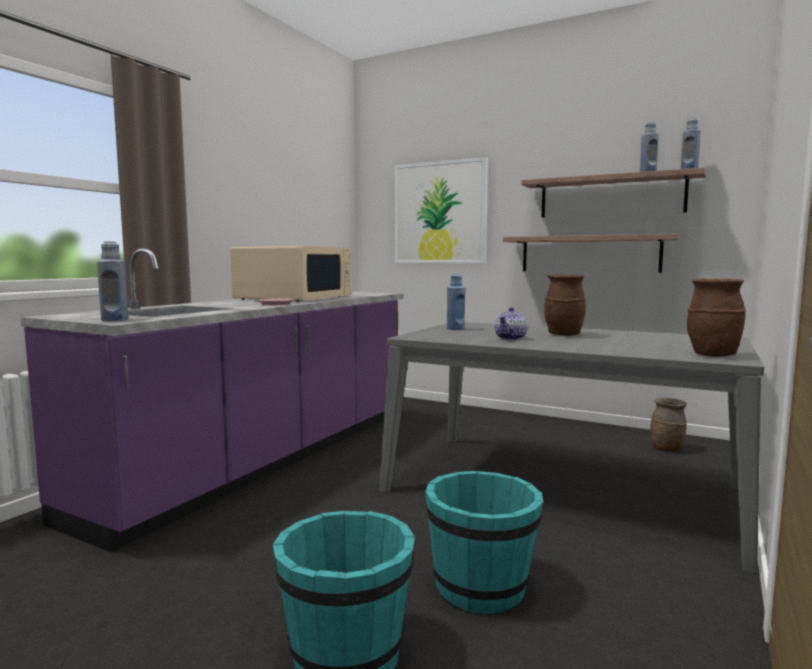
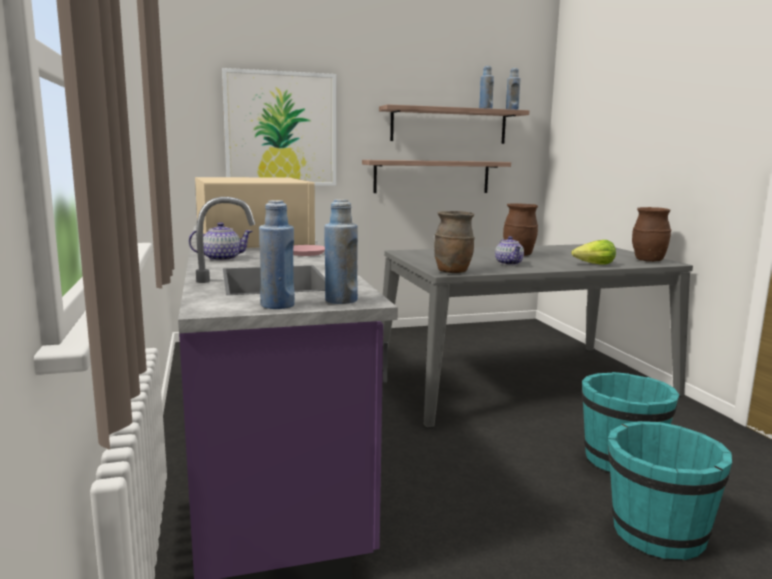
camera: 45 degrees left, 5 degrees up
(215, 302) = (221, 258): none -> teapot
(455, 329) = (429, 259): blue bottle -> blue bottle (277, 305)
(605, 349) = (594, 265): none -> lettuce
(667, 449) = (513, 334): brown vase -> brown vase (453, 272)

